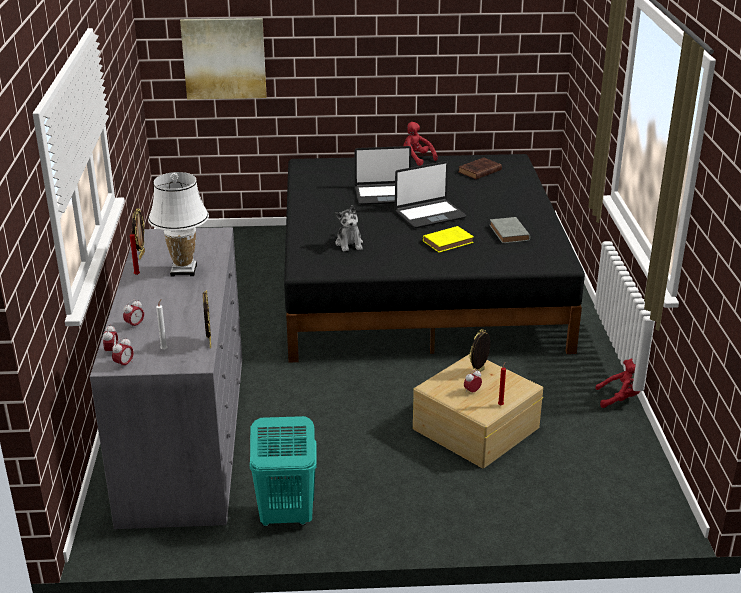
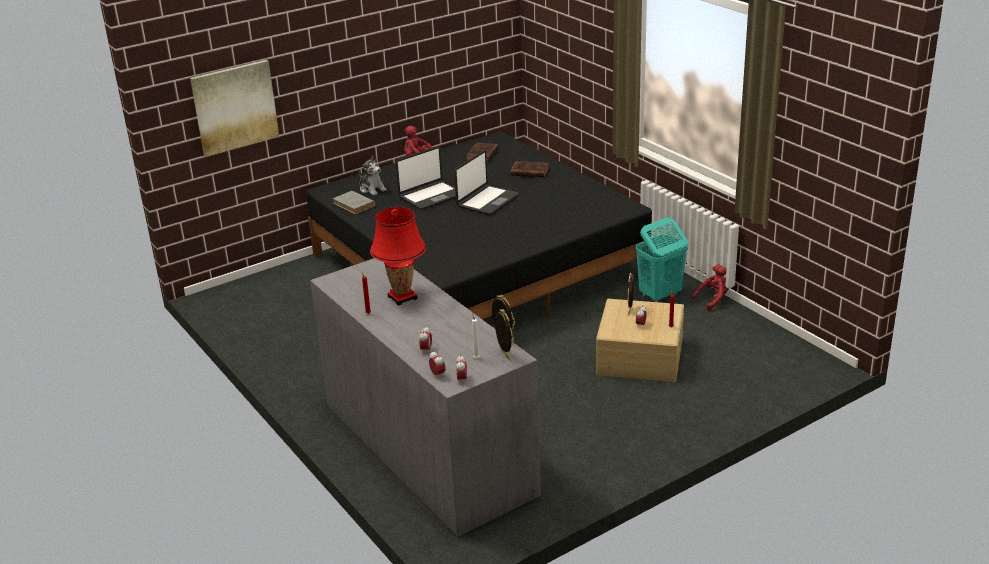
camera: 30 degrees left, 0 degrees up
(141, 255) = (347, 298): picture frame -> picture frame (504, 356)
(183, 270) = (402, 297): white table lamp -> red table lamp
(285, 516) = (577, 471): turquoise laundry basket -> turquoise laundry basket (659, 295)
(349, 244) = (453, 243): plush toy -> plush toy (372, 189)
(449, 241) = (528, 217): yellow book -> none
(503, 199) = (528, 172): none -> brown book
(509, 233) = (565, 196): grey book -> grey book (354, 205)

